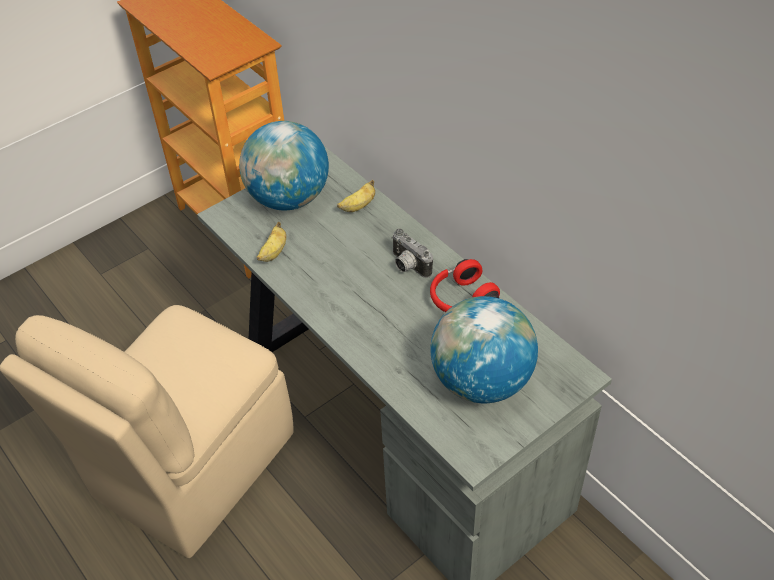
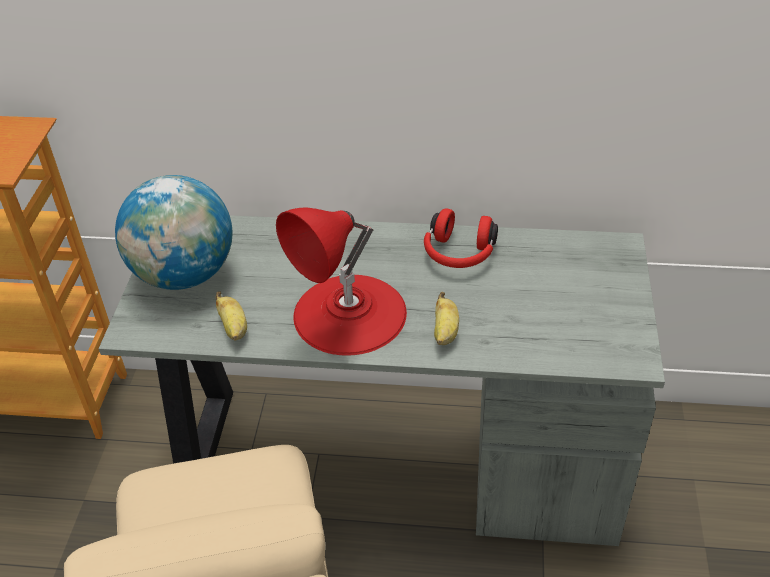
camera: 45 degrees left, 5 degrees down
(345, 291) = (350, 314): none -> red table lamp
(358, 206) = (265, 240): banana -> banana (445, 332)
(407, 266) = (377, 258): camera -> none
(481, 381) = (559, 301): globe -> none

